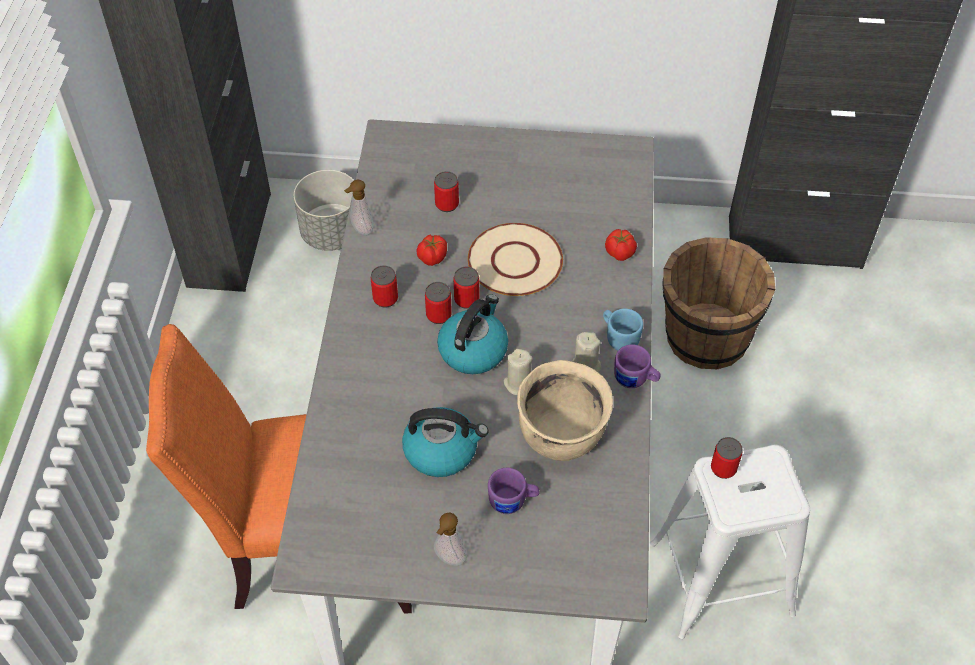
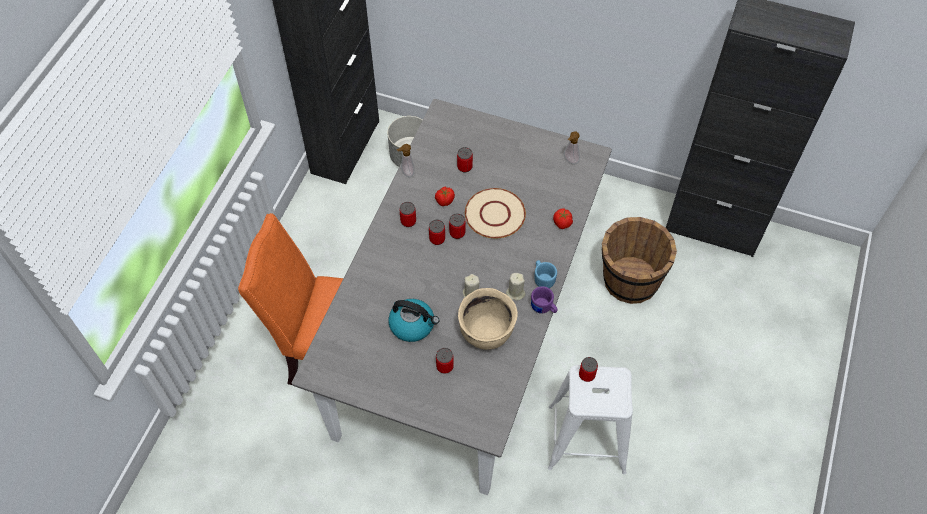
camera: 15 degrees right, 5 degrees up
(449, 560) = (396, 392): soap dispenser -> soap dispenser (570, 161)
(473, 349) = (451, 266): kettle -> none
(513, 501) = (444, 366): purple mug -> can

